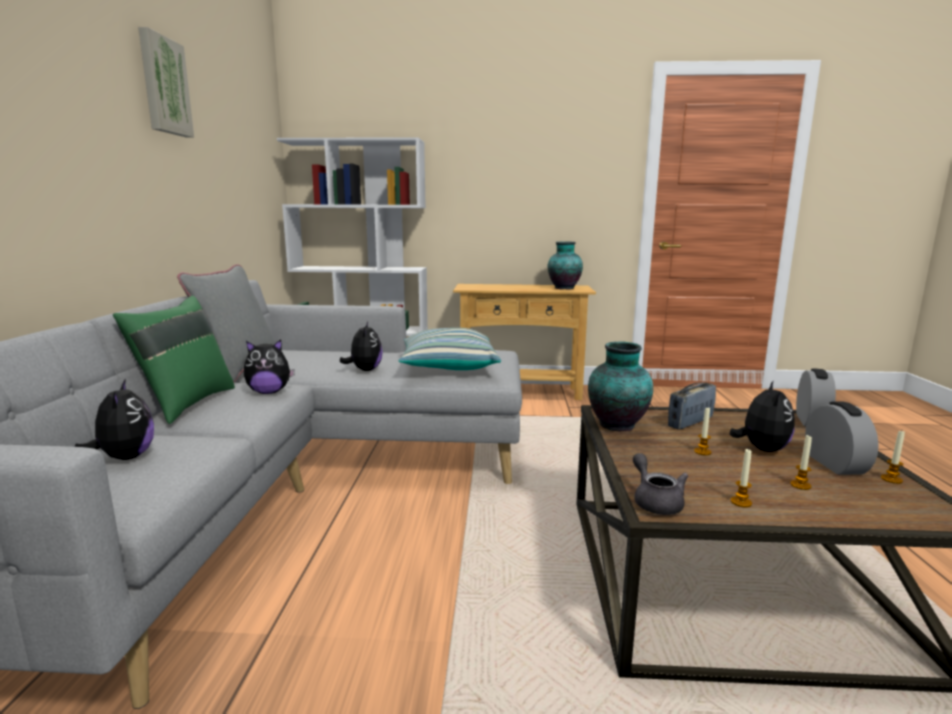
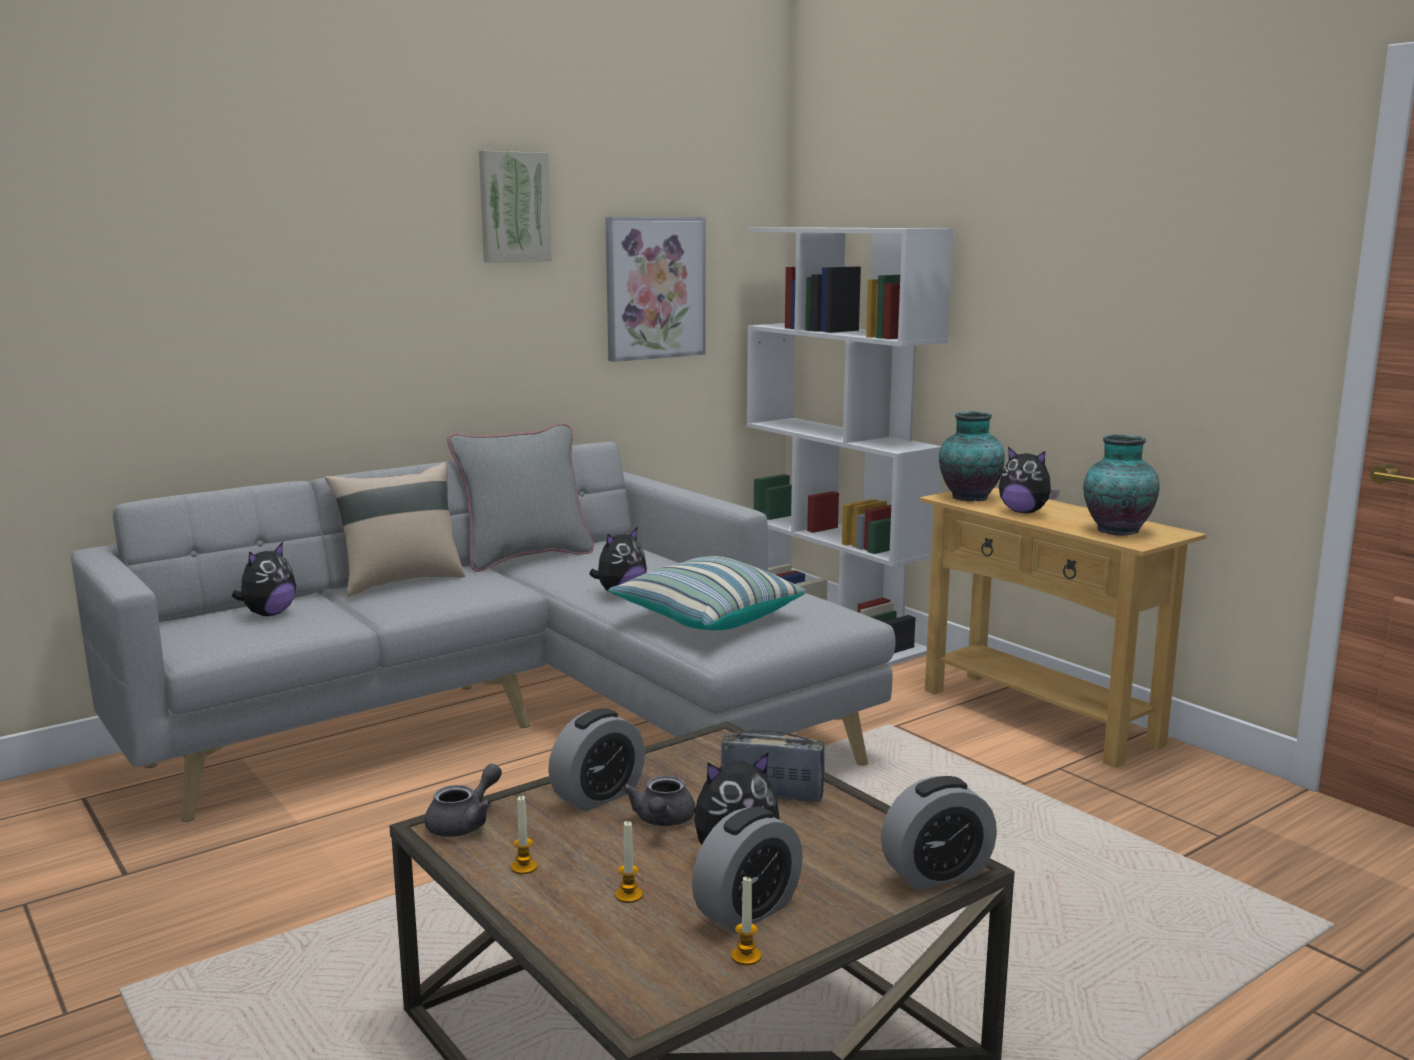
camera: 50 degrees right, 0 degrees up
(186, 403) = (400, 581): green pillow -> beige pillow
(238, 171) = (654, 288): none -> picture
(269, 392) = (479, 591): plush toy -> plush toy (1024, 512)
(617, 426) = (676, 757): vase -> vase (968, 498)
(649, 456) = (598, 796): none -> alarm clock
(702, 452) = (662, 821): candle -> grey teapot

